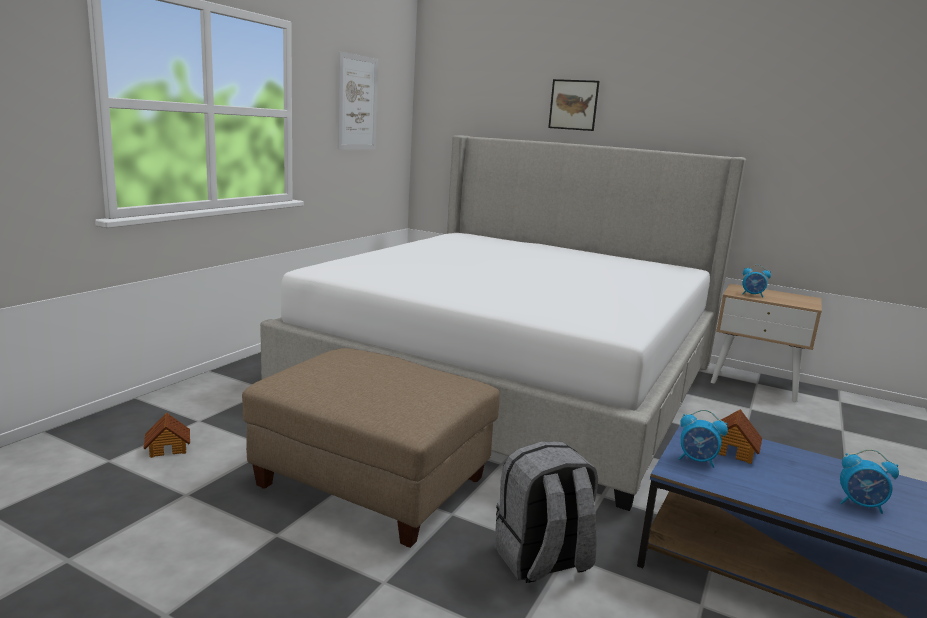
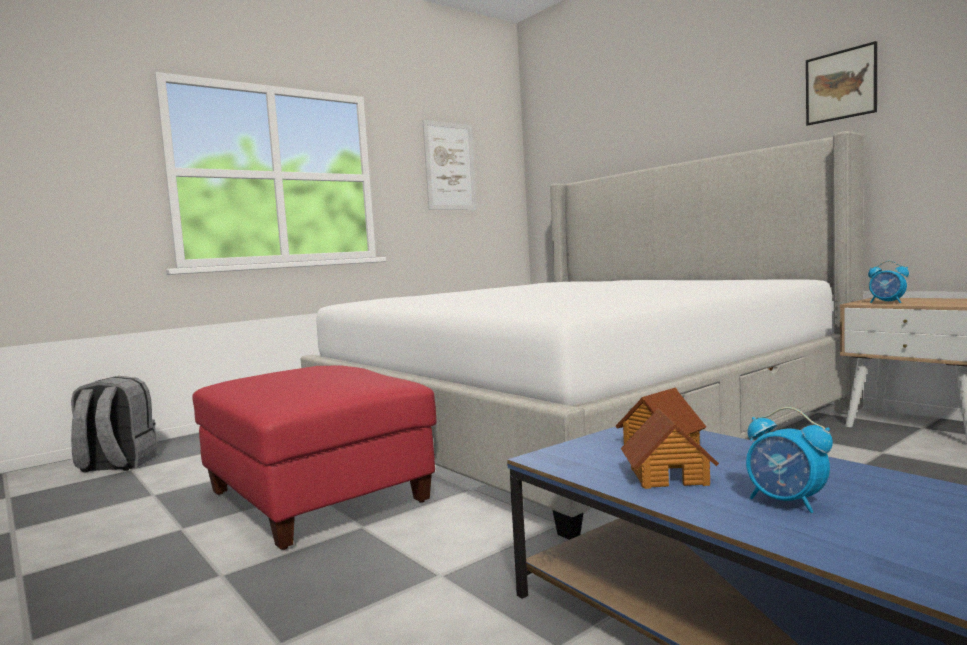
camera: 25 degrees right, 10 degrees down
(168, 448) = (185, 463): toy house -> toy house (668, 475)
(373, 483) = (317, 497): beige ottoman -> red ottoman
(542, 561) = (405, 576): grey backpack -> grey backpack (116, 465)
(573, 105) = (663, 126): picture -> picture (840, 85)
(697, 461) = (591, 451): alarm clock -> none

